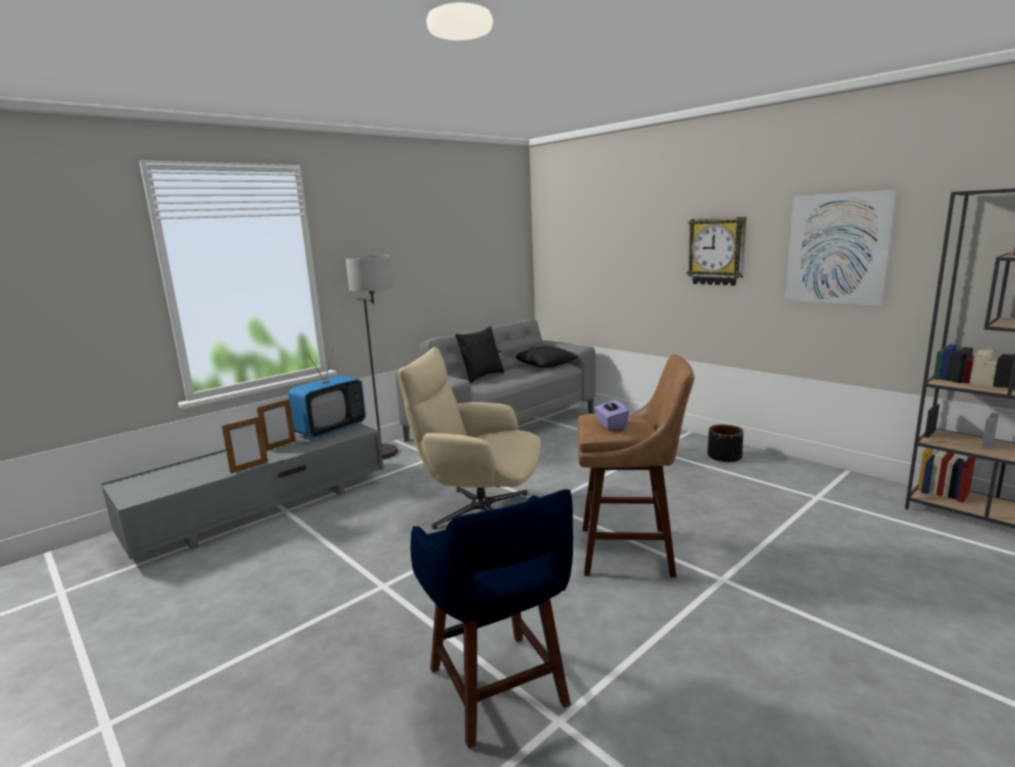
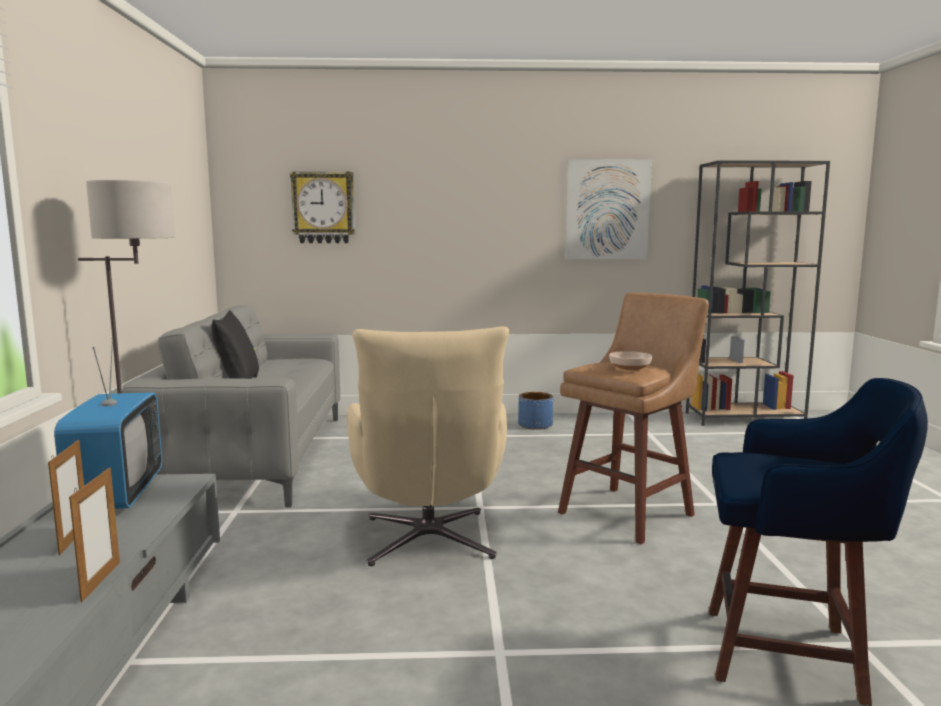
camera: 50 degrees left, 5 degrees down
(480, 510) = (428, 537): beige armchair -> beige armchair turned 60 degrees counterclockwise
(545, 365) = (289, 363): black pillow -> none
(611, 425) = (630, 367): purple tissue box -> bowl
(717, 251) = (490, 212): wall clock -> wall clock (323, 208)
(724, 456) = (535, 425): black planter -> blue planter

